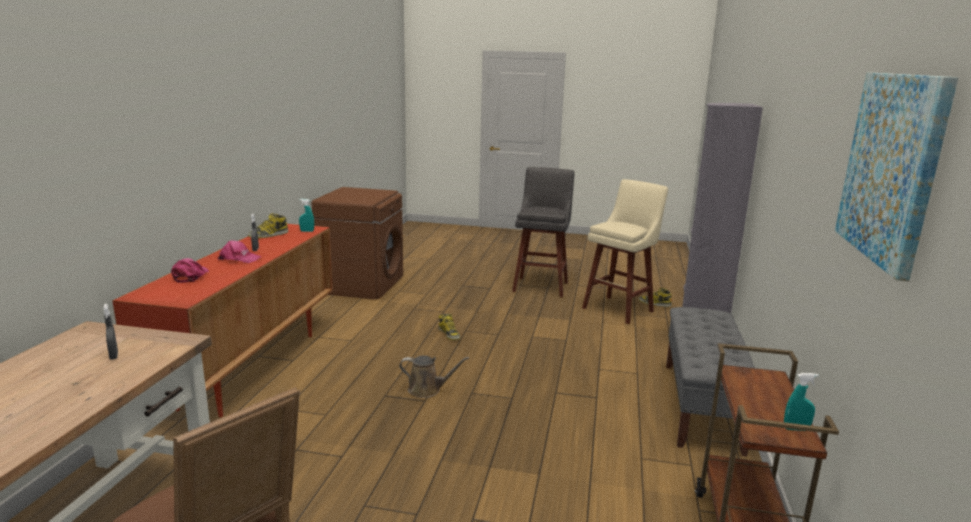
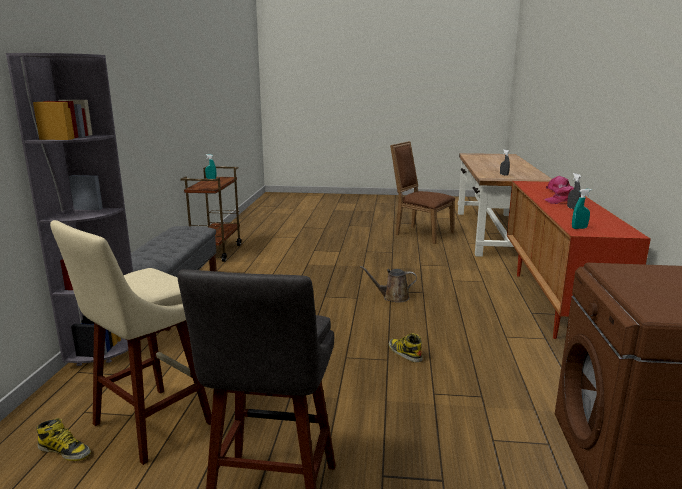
camera: 175 degrees right, 0 degrees up
(268, 235) = (604, 221): boot -> none
(892, 168) = (188, 69): picture -> none

